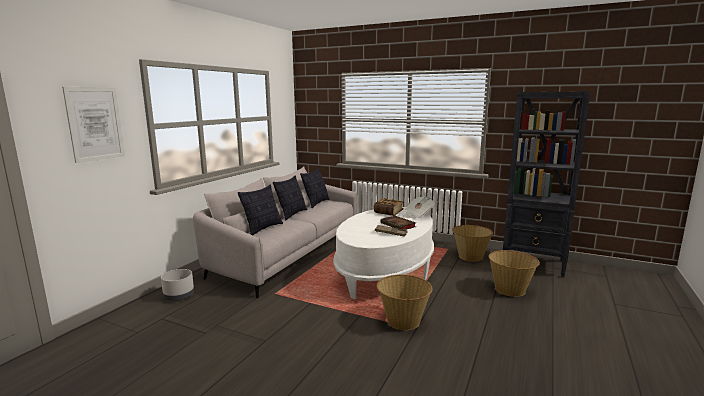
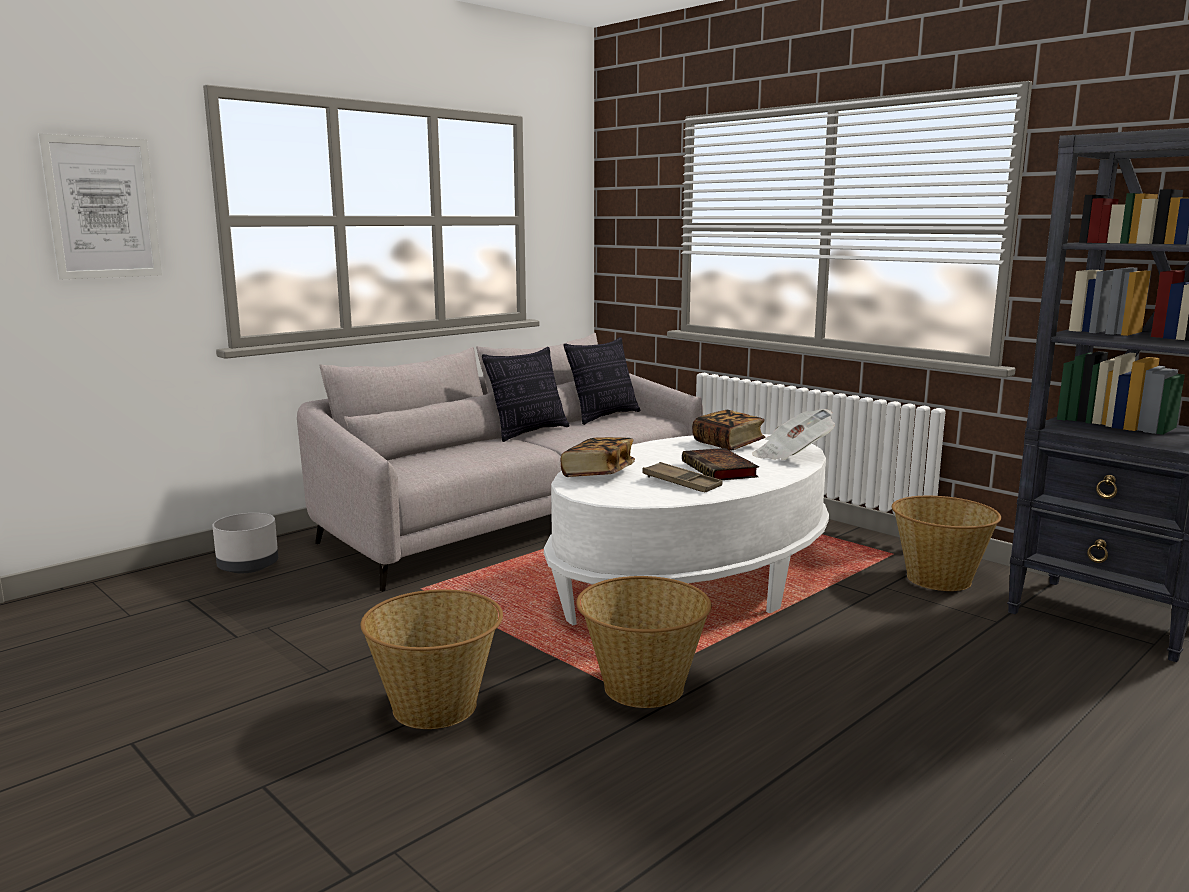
camera: 20 degrees right, 0 degrees up
(263, 229) = (439, 452): pillow -> none
(353, 232) = (598, 474): none -> book
(510, 289) = (983, 667): basket -> basket (436, 706)

